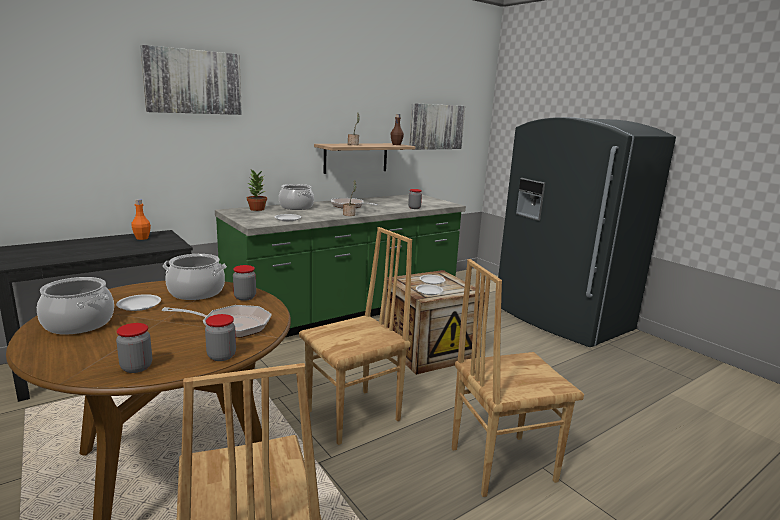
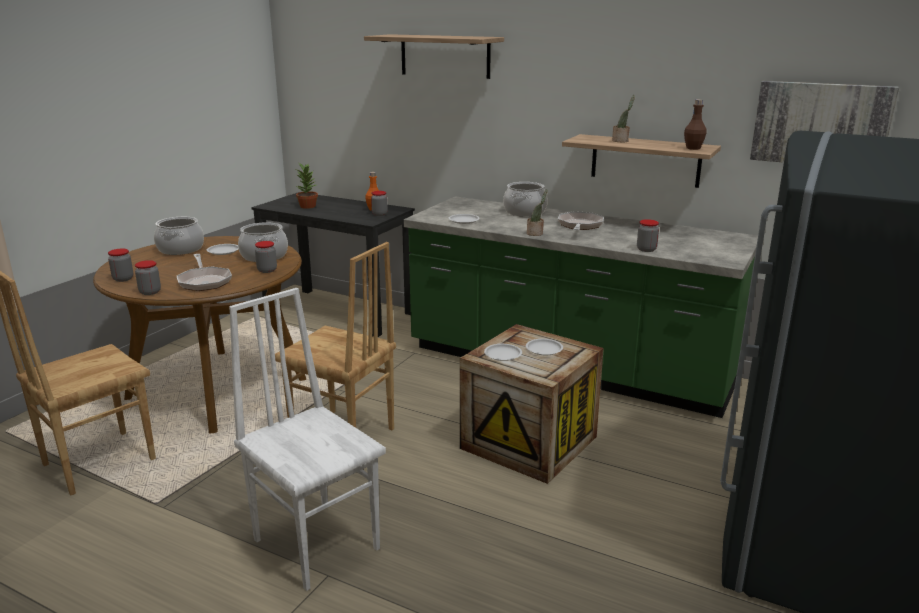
camera: 65 degrees right, 5 degrees up
(163, 239) = (379, 214): none -> jar
(193, 82) = (445, 56): picture -> shelf
(256, 209) = (484, 204): potted plant -> potted plant (307, 206)
(501, 463) = (317, 542): brown chair -> white chair

